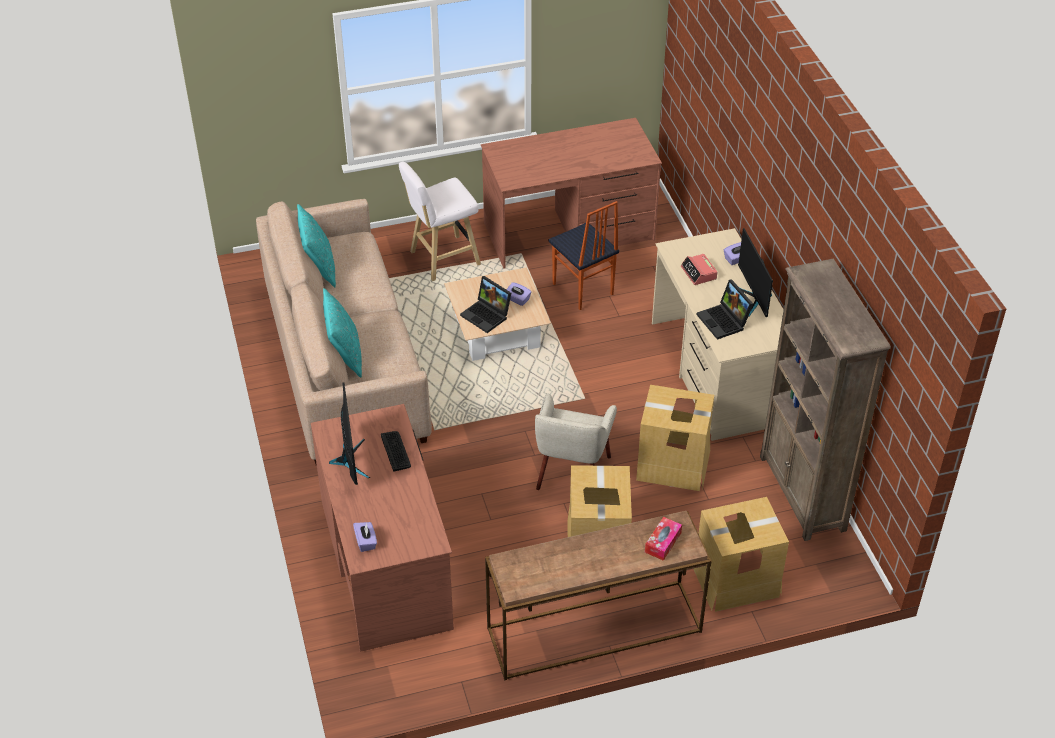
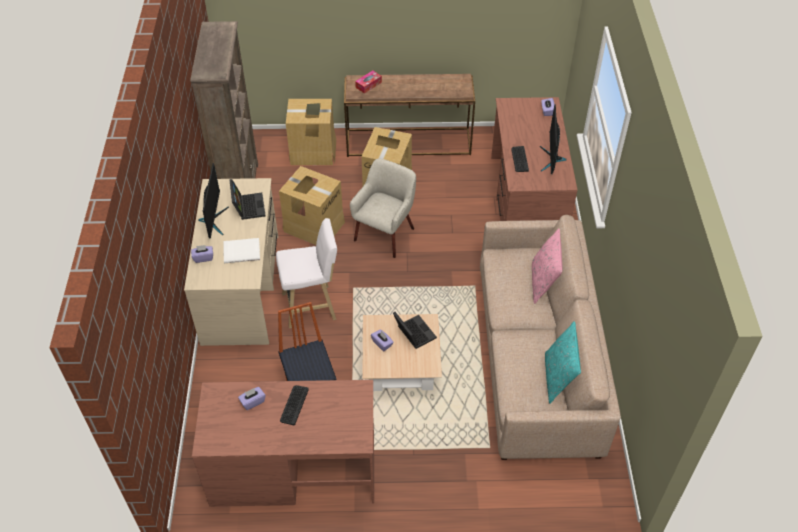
camera: 165 degrees left, 5 degrees up
(345, 356) = (543, 282): turquoise pillow -> pink pillow
(442, 259) = (429, 461): white stool -> white stool (312, 306)
(566, 161) = (294, 405): none -> keyboard
(605, 157) = (252, 402): none -> purple tissue box
(698, 273) = (241, 251): alarm clock -> white book

